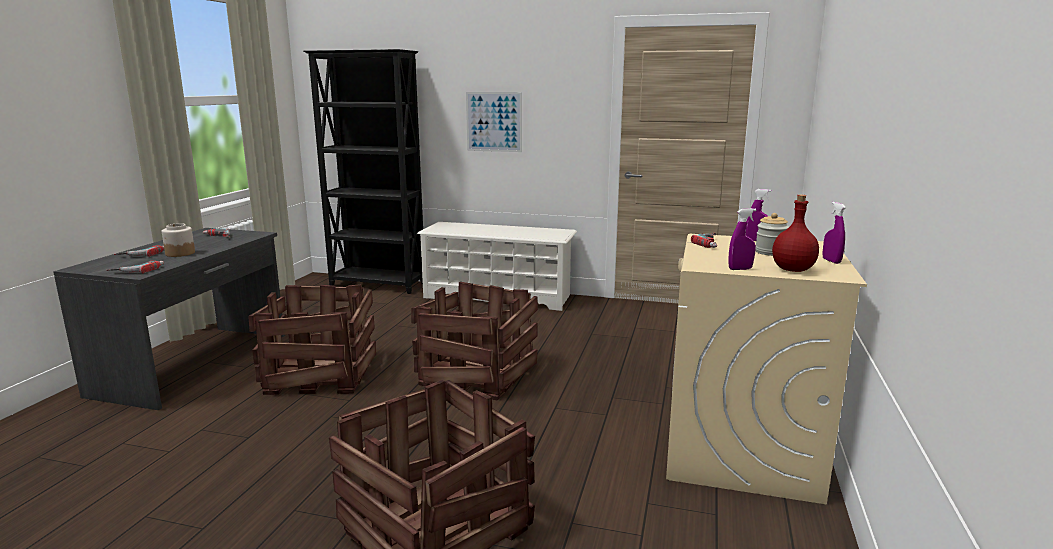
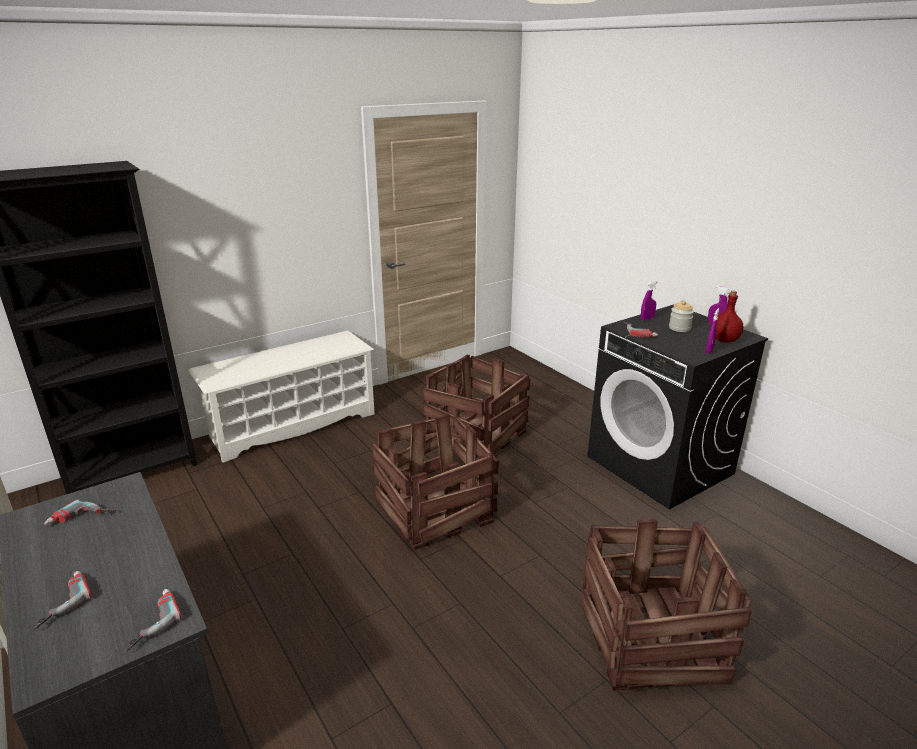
camera: 50 degrees left, 10 degrees up
(180, 253) = (120, 568): jar -> none
(322, 374) = (311, 599): crate -> crate (477, 433)
(494, 122) = (244, 236): picture -> none
(742, 450) = (660, 465): beige washing machine -> black washing machine

